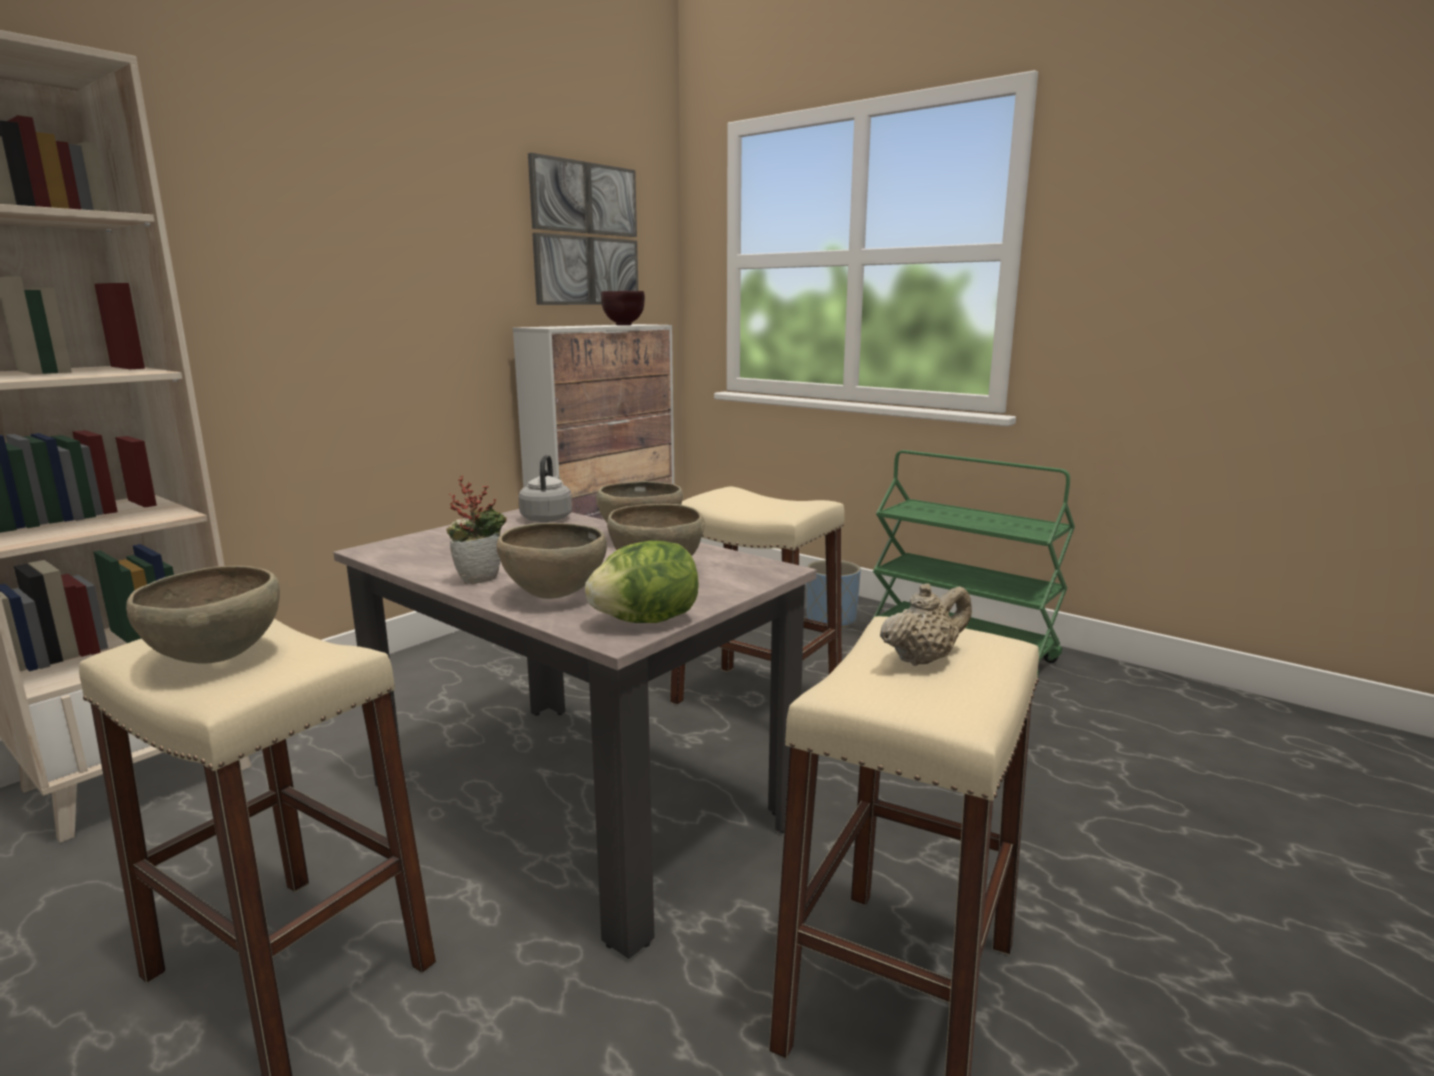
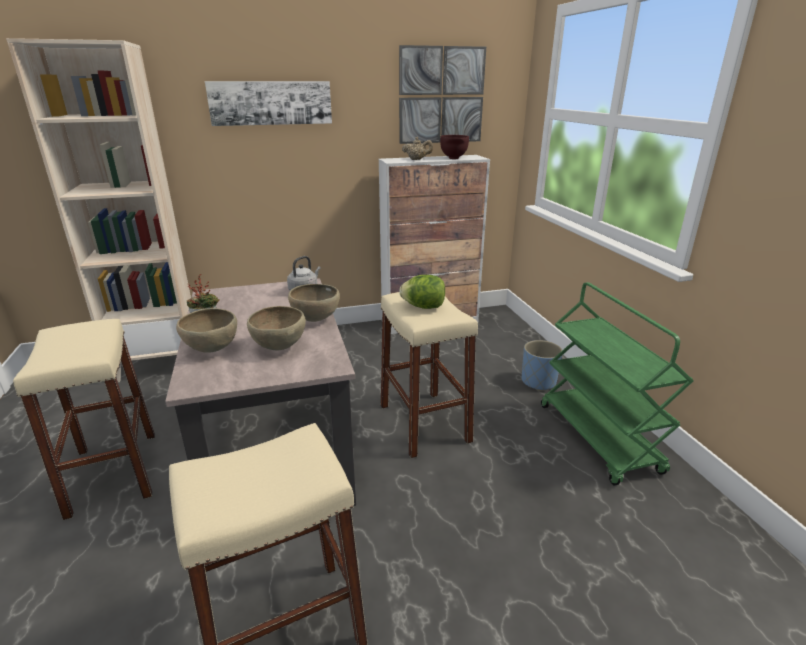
camera: 35 degrees right, 10 degrees up
(217, 659) = (64, 344): brown bowl -> none
(338, 225) = (271, 103): none -> picture
(646, 621) = (215, 381): lettuce -> lettuce (423, 307)
(923, 659) = (270, 466): beige teapot -> beige teapot (417, 159)

